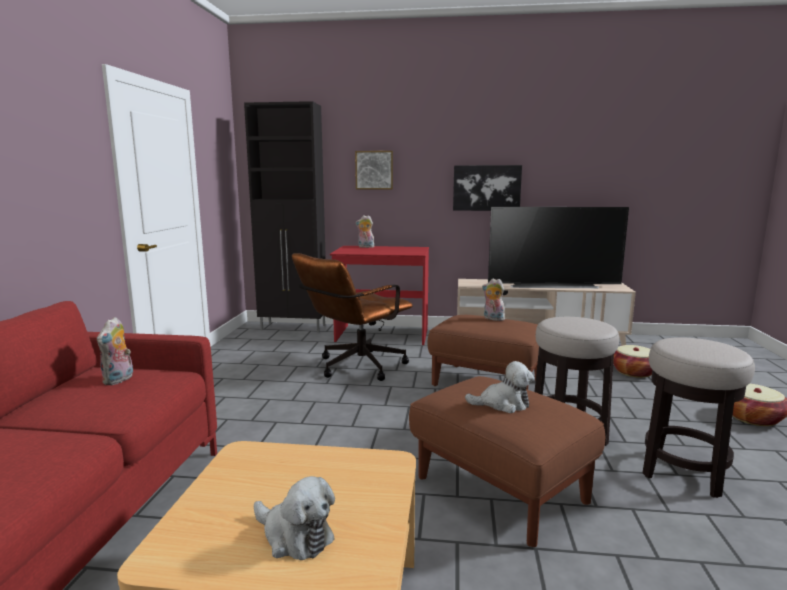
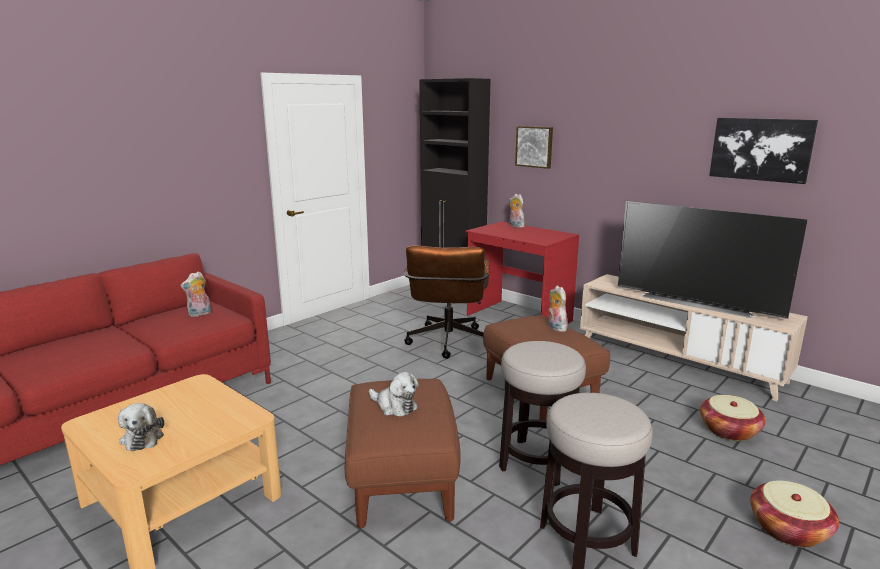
camera: 35 degrees right, 5 degrees up
(354, 368) = (447, 344): brown office chair -> brown office chair turned 75 degrees counterclockwise
(486, 188) = (646, 175): picture -> picture (761, 149)

